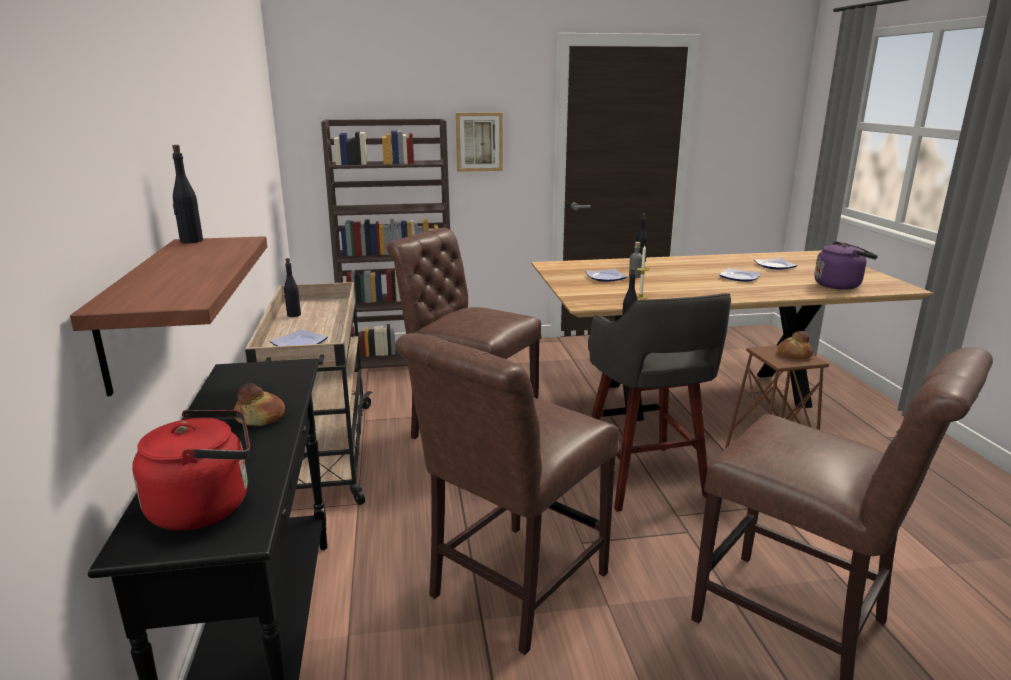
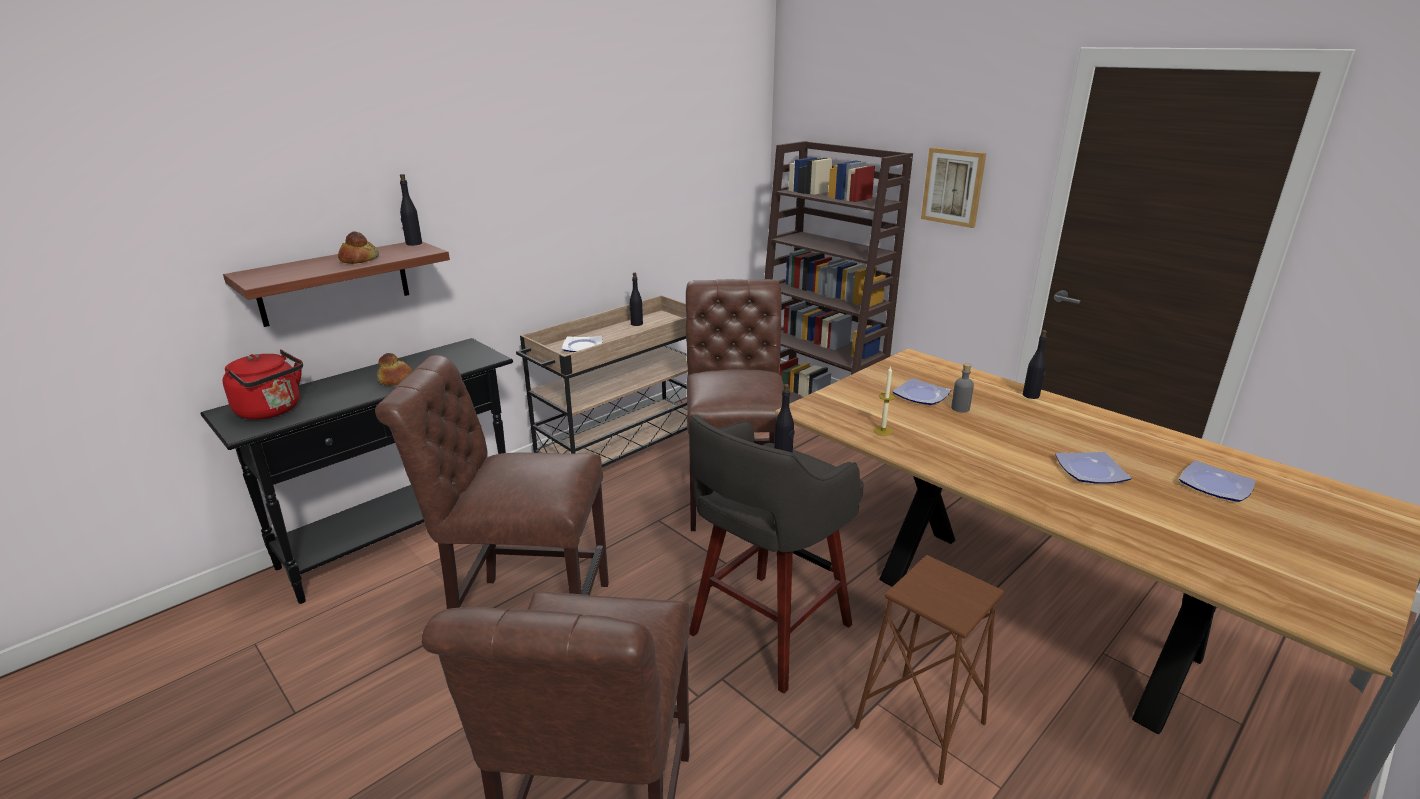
camera: 55 degrees right, 5 degrees up
(793, 354) = (954, 596): bread -> bread (358, 259)
(839, 285) = (1222, 560): purple kettle -> none

